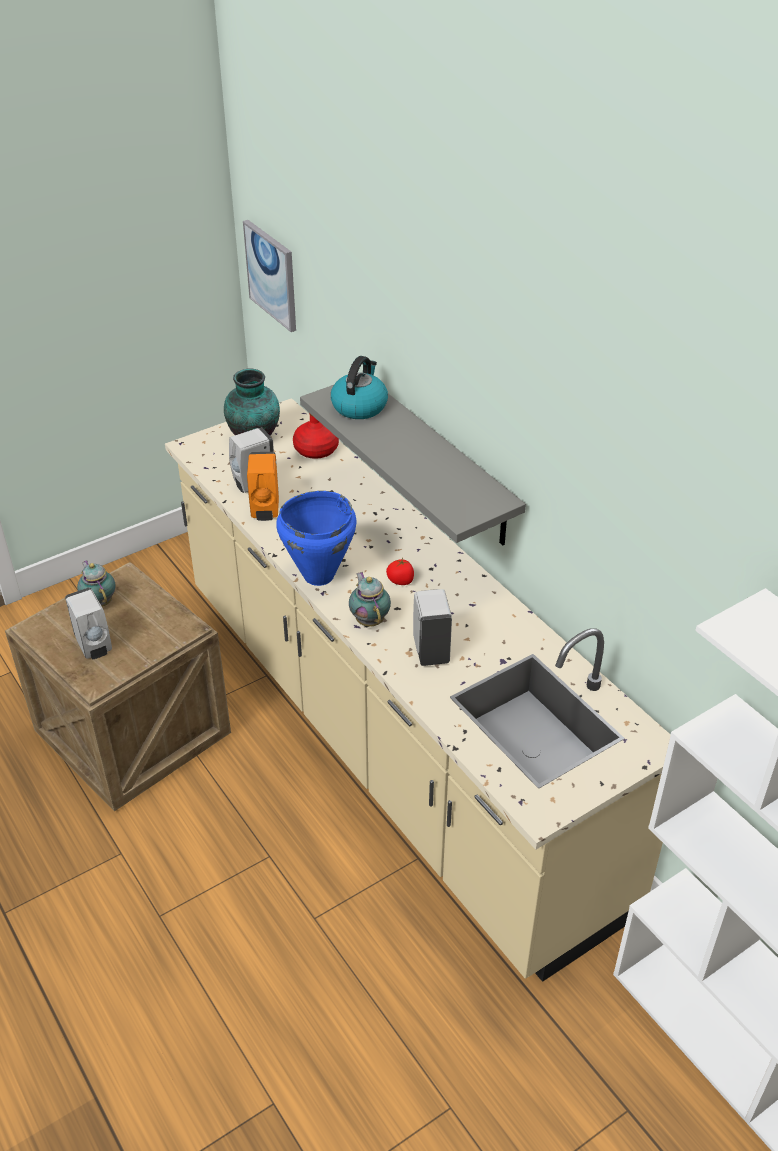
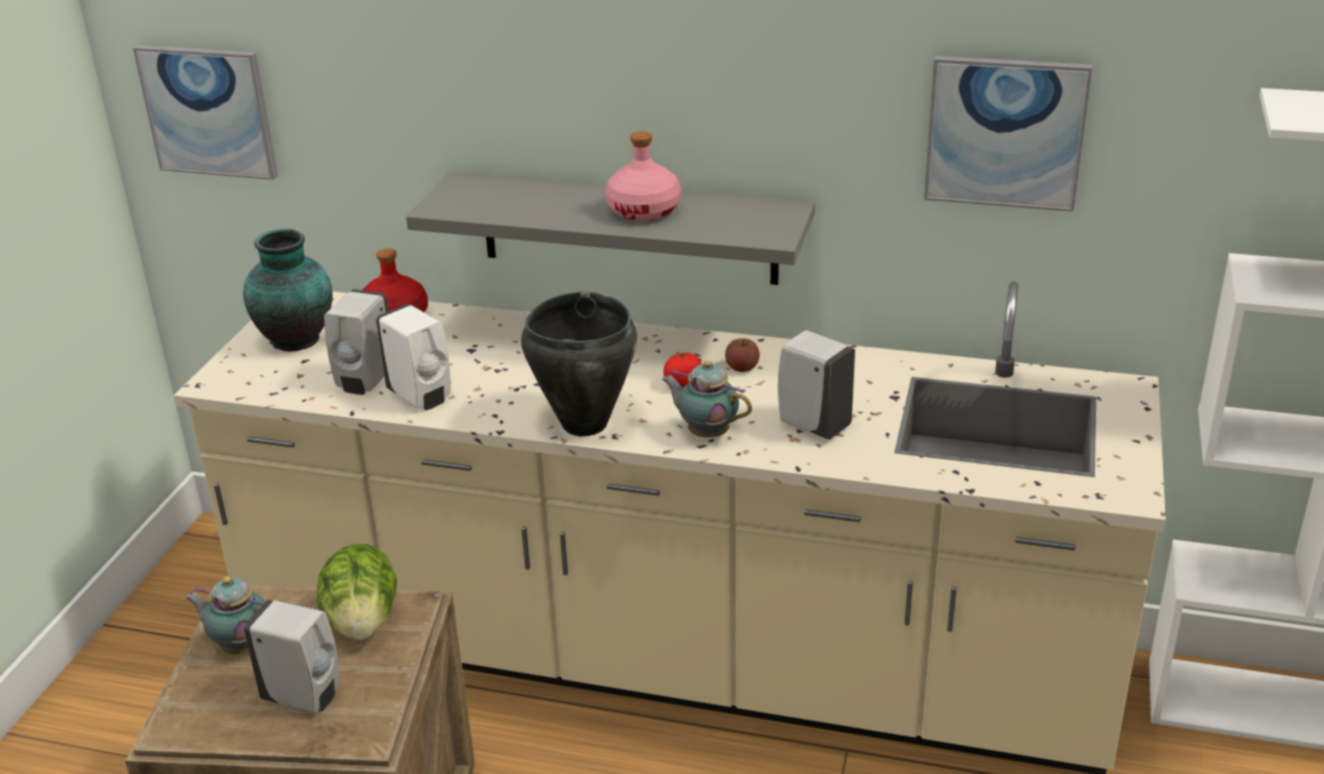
camera: 40 degrees left, 10 degrees down
(159, 623) = (362, 622): none -> lettuce
(265, 510) = (421, 397): orange soap dispenser -> white soap dispenser
(318, 575) = (583, 424): blue cooking pot -> black cooking pot
(359, 406) = (495, 197): kettle -> none
(420, 458) = (644, 210): none -> pink bottle
(446, 588) = (742, 367): none -> apple
(626, 523) = (1005, 132): none -> picture

